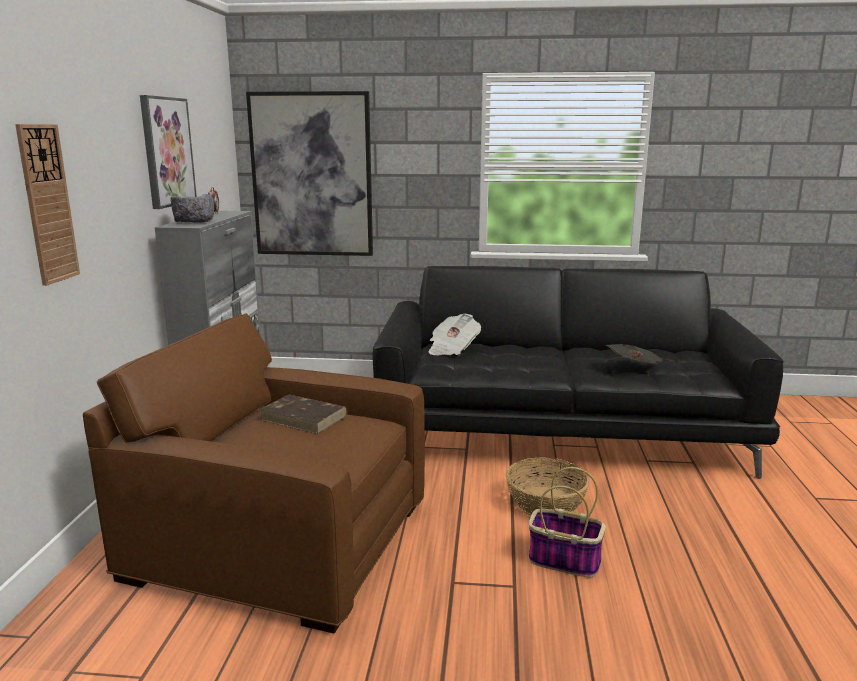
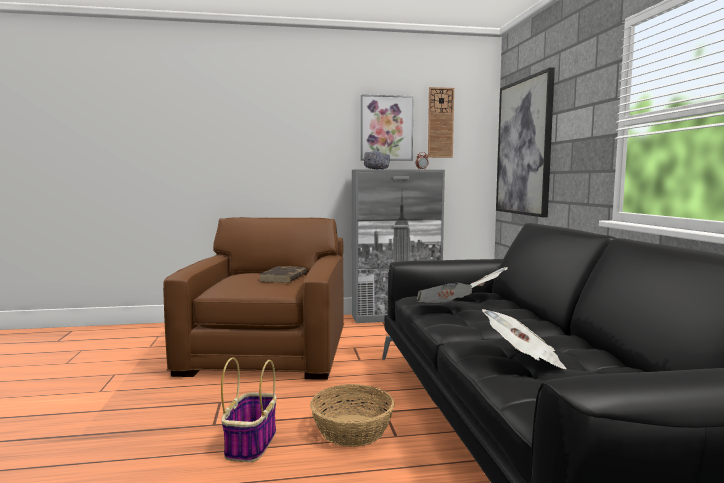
camera: 75 degrees right, 10 degrees down
(47, 204) = (262, 146): wall clock -> wall clock (440, 123)
(491, 368) = (443, 309): none -> newspaper

